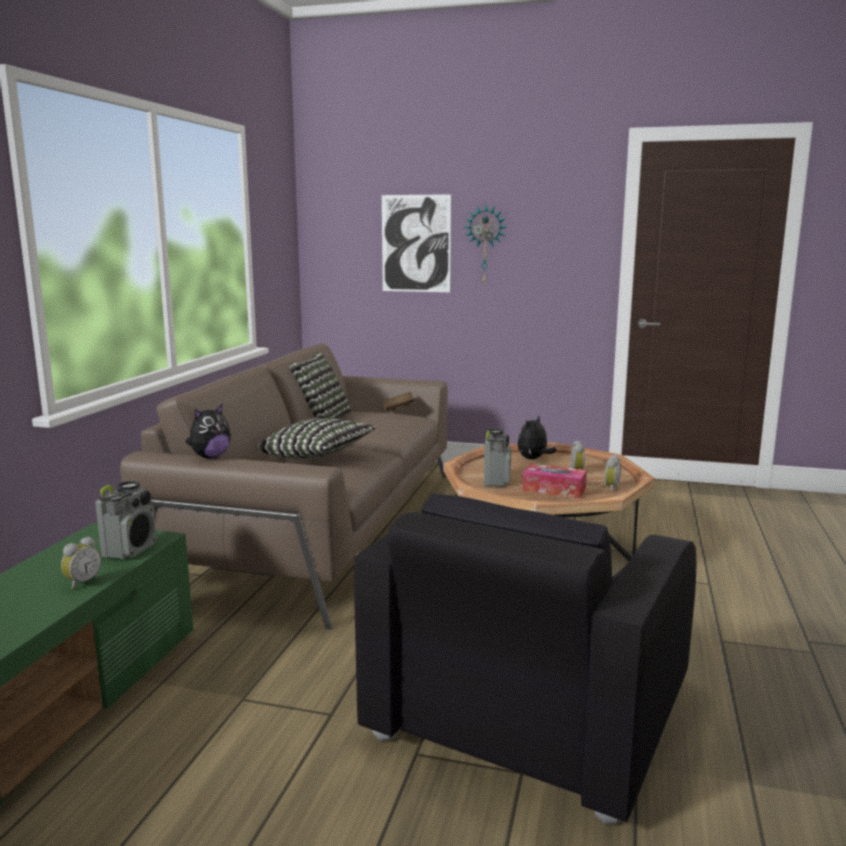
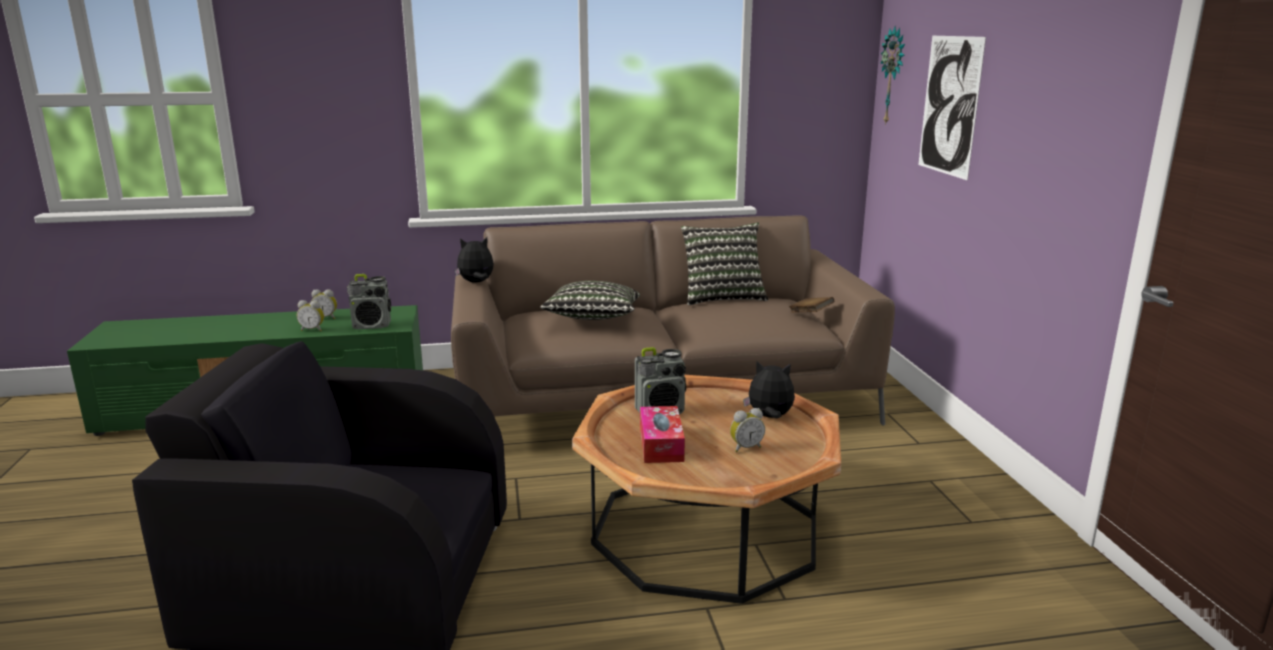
camera: 65 degrees right, 5 degrees up
(210, 457) = (476, 282): plush toy -> plush toy turned 150 degrees clockwise
(485, 245) = (1006, 117): wall clock -> wall clock (894, 76)
(610, 488) = (702, 476): alarm clock -> alarm clock (326, 318)

